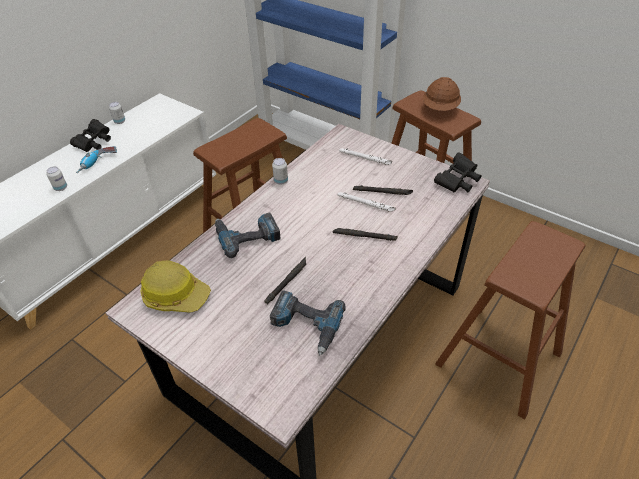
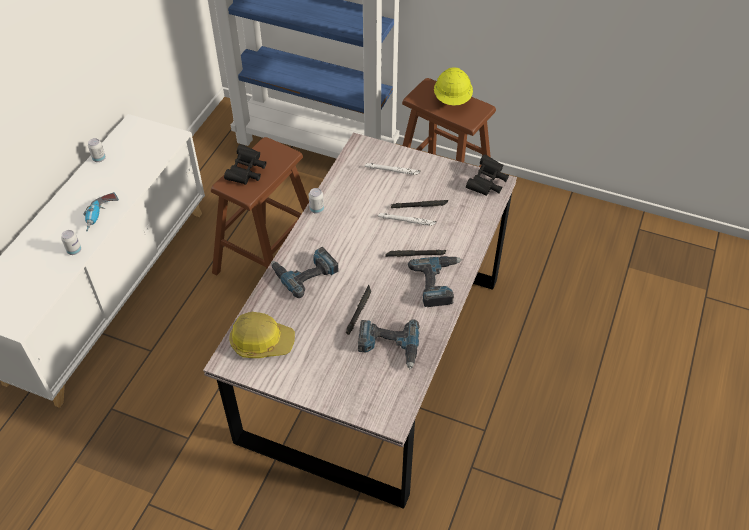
camera: 15 degrees left, 5 degrees up
(95, 143) = (84, 191): black binoculars -> black binoculars (247, 172)
(381, 268) = (438, 283): none -> power drill
(440, 109) = (452, 99): brown hard hat -> yellow hard hat
(498, 359) = (547, 344): brown stool -> none

